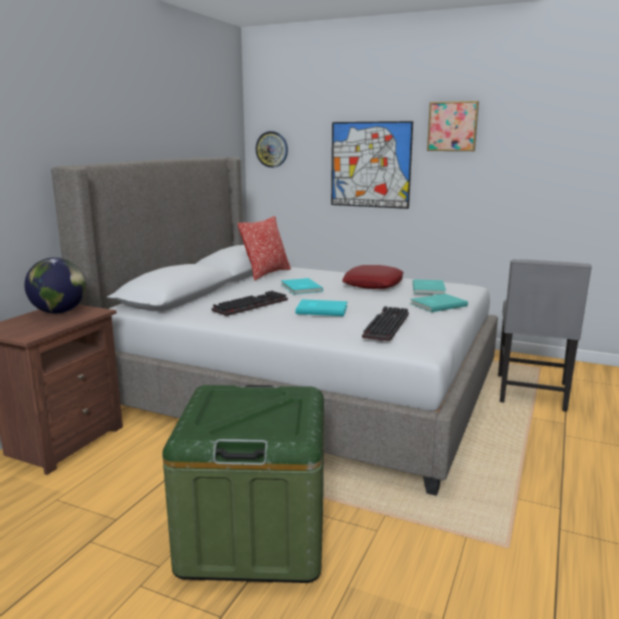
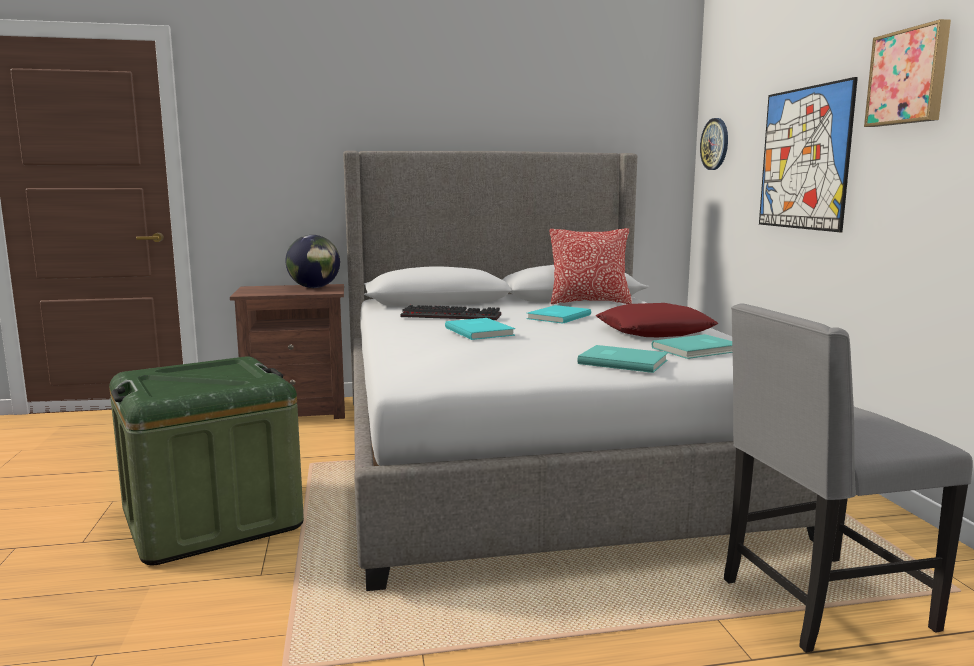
camera: 55 degrees right, 5 degrees down
(385, 325) = (463, 354): keyboard -> none

